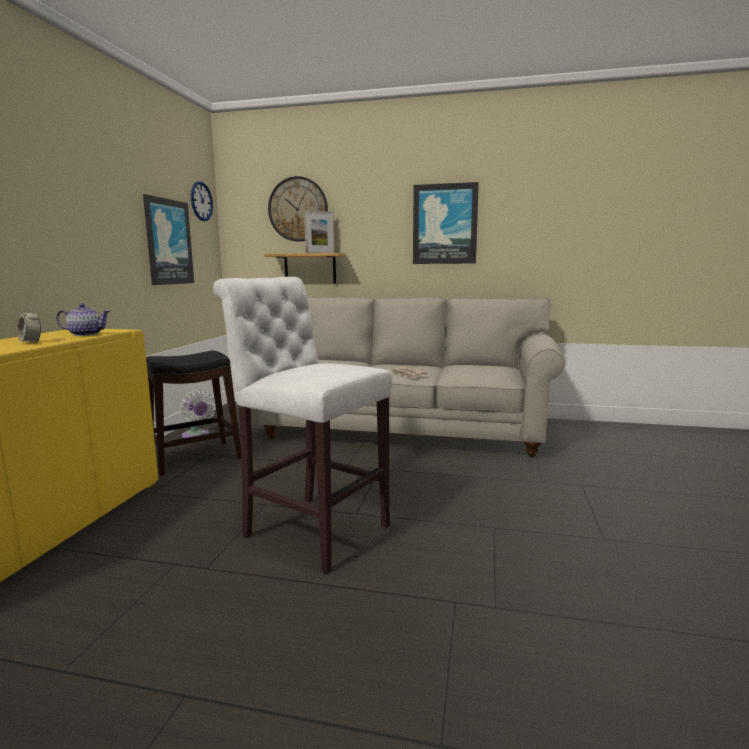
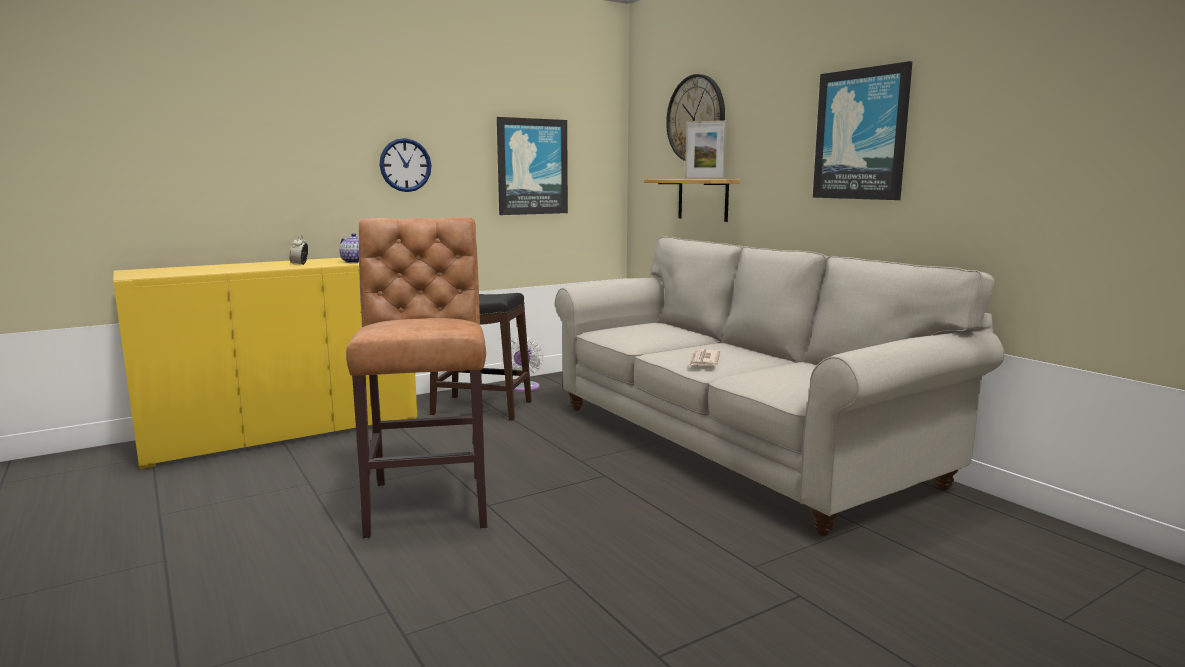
camera: 45 degrees right, 0 degrees up
(201, 201) = (596, 115): wall clock -> wall clock (405, 165)
(311, 529) = (429, 501): white stool -> brown stool

